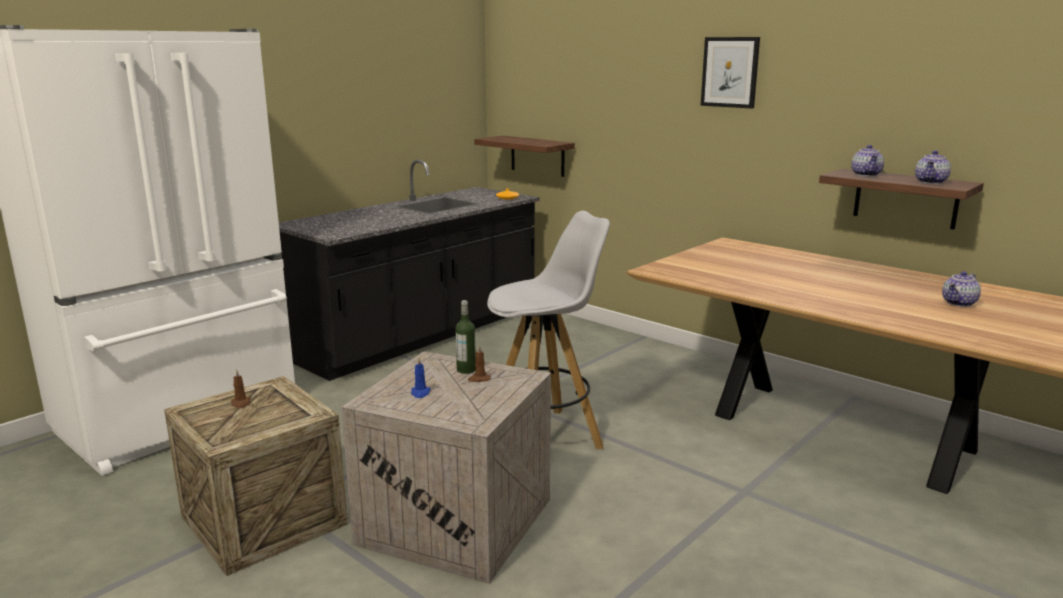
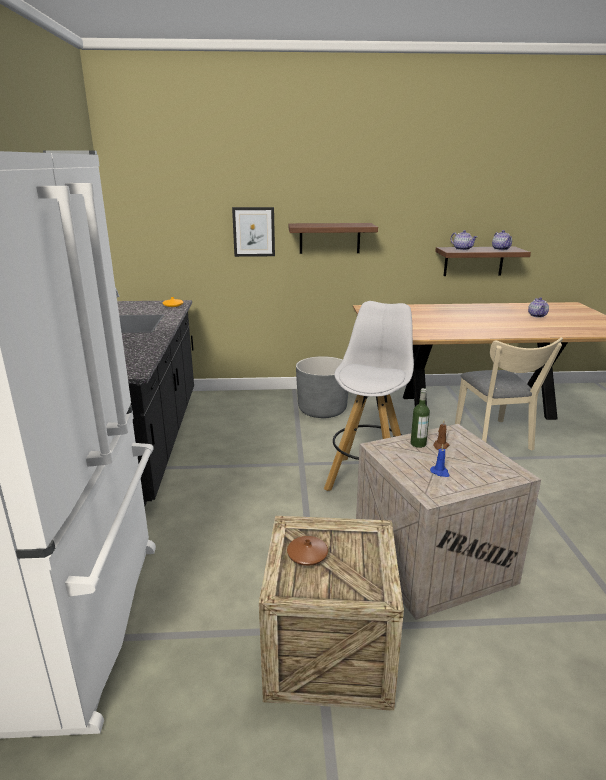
camera: 45 degrees left, 5 degrees up
(241, 403) = (307, 555): brown candle -> brown vase
(537, 156) = (174, 265): shelf -> shelf (329, 238)
(632, 364) = (322, 410): none -> grey planter
(730, 72) = (354, 186): picture -> picture (254, 232)
(782, 471) = (495, 439): none -> beige chair

